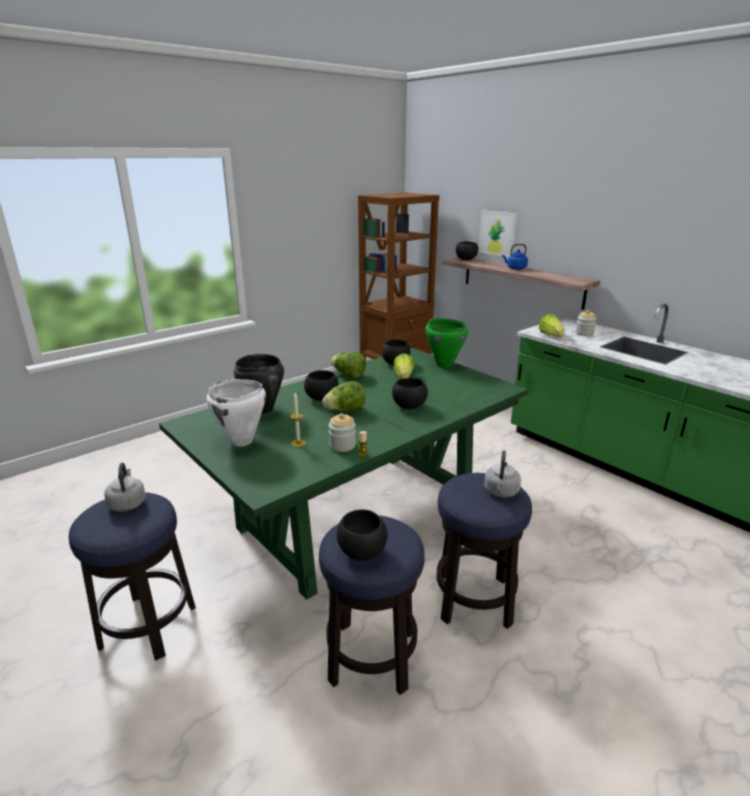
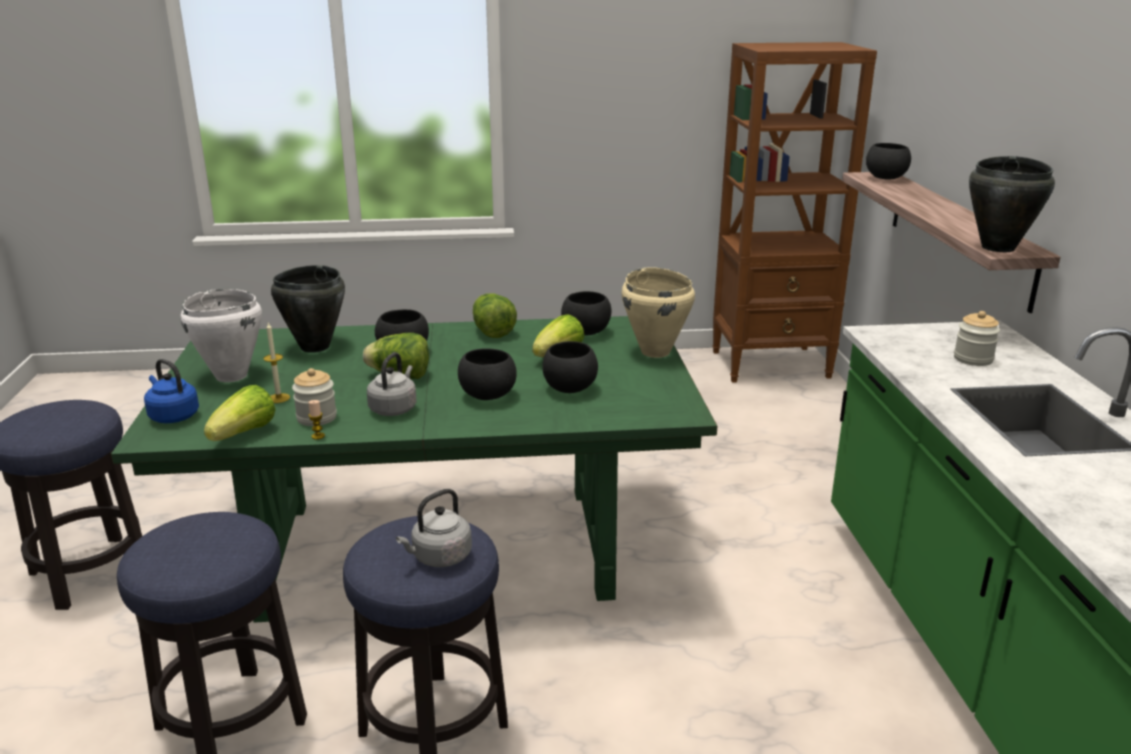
camera: 35 degrees right, 0 degrees up
(127, 503) = (73, 410): grey kettle -> grey kettle (394, 408)
(361, 552) = (166, 552): black bowl -> black bowl (569, 389)
(444, 364) = (655, 352): green cooking pot -> beige cooking pot
(497, 233) = (940, 133): picture -> none
(515, 268) = (938, 207): blue kettle -> blue kettle (172, 416)
(551, 336) = (893, 347): lettuce -> lettuce (244, 434)
(575, 281) = (998, 248): none -> black cooking pot

